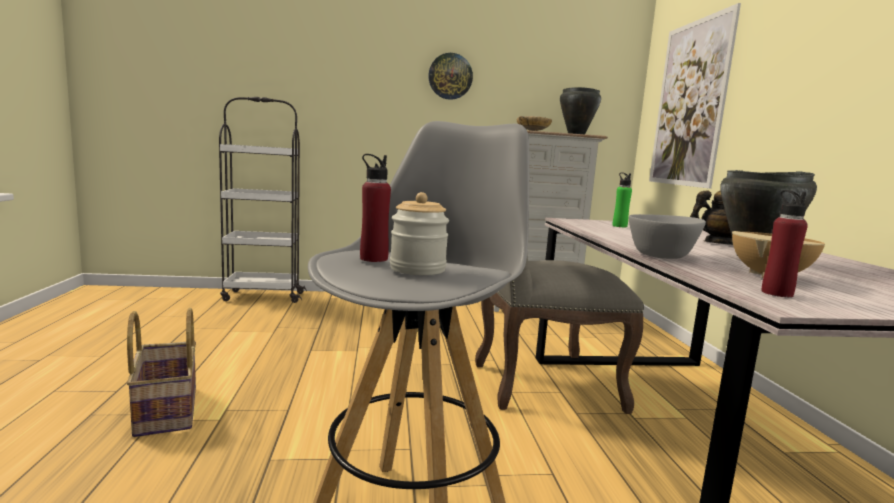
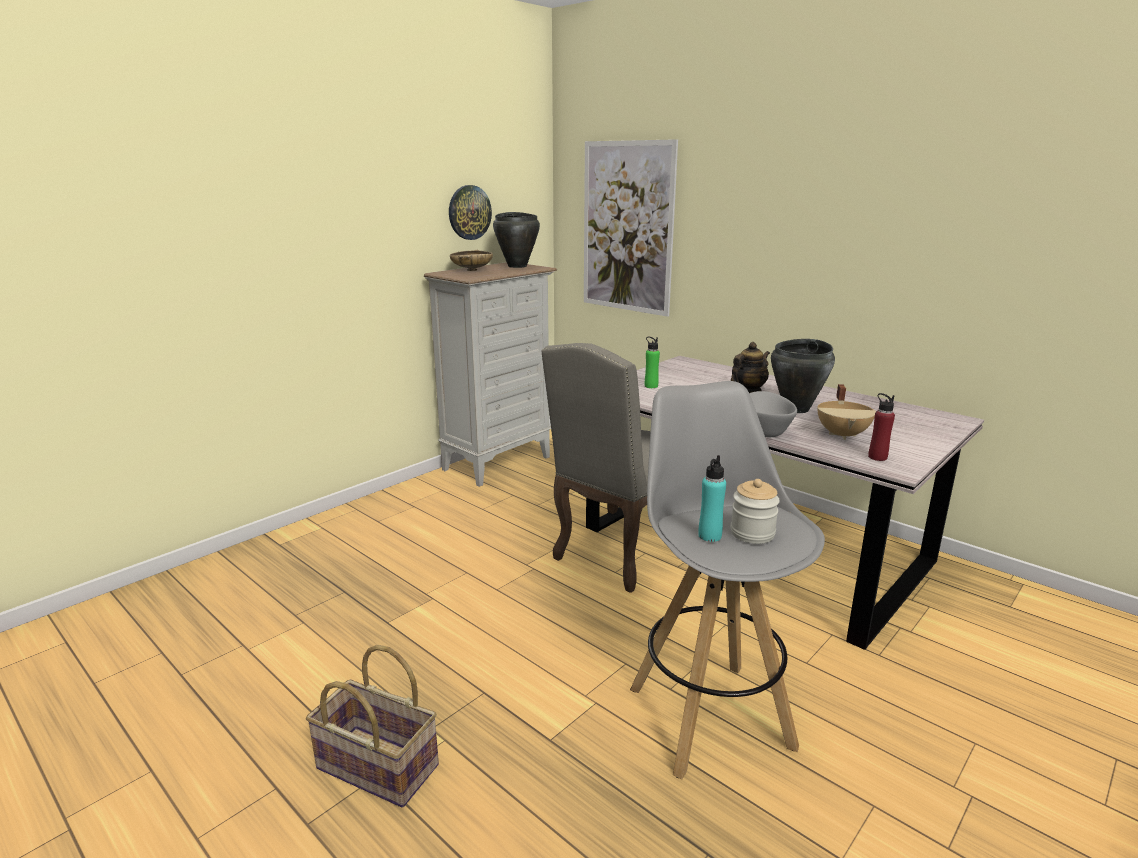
camera: 40 degrees left, 10 degrees up
(263, 297) = (187, 582): white cart -> none
(373, 259) = (709, 536): red bottle -> turquoise bottle
(450, 76) = (363, 211): wall clock -> wall clock (469, 212)

